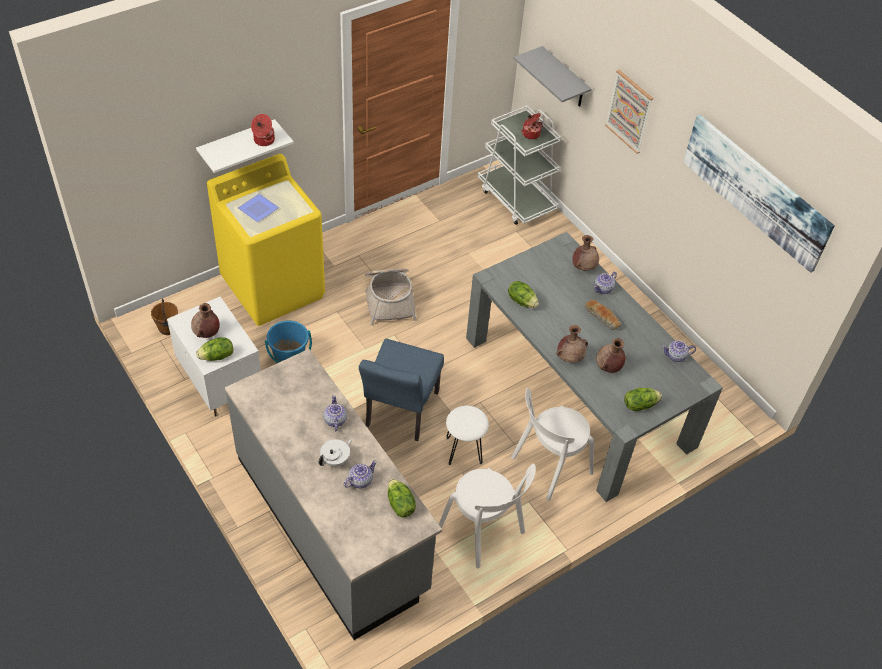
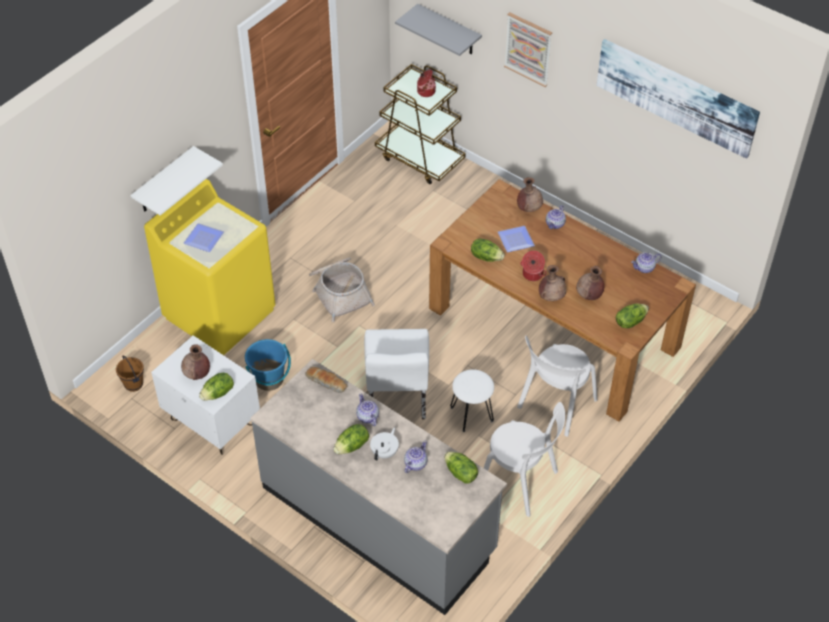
camera: 15 degrees left, 0 degrees up
(263, 140) = (193, 170): cooking pot -> cooking pot (532, 274)
(307, 444) = (352, 446): none -> lettuce
(399, 414) = (397, 399): blue chair -> white chair
(516, 199) = (420, 158): white cart -> brown cart
(559, 294) = (517, 241): none -> plate
(578, 391) = (553, 328): grey dining table -> brown dining table
(602, 317) = (565, 251): bread -> bread (327, 382)

